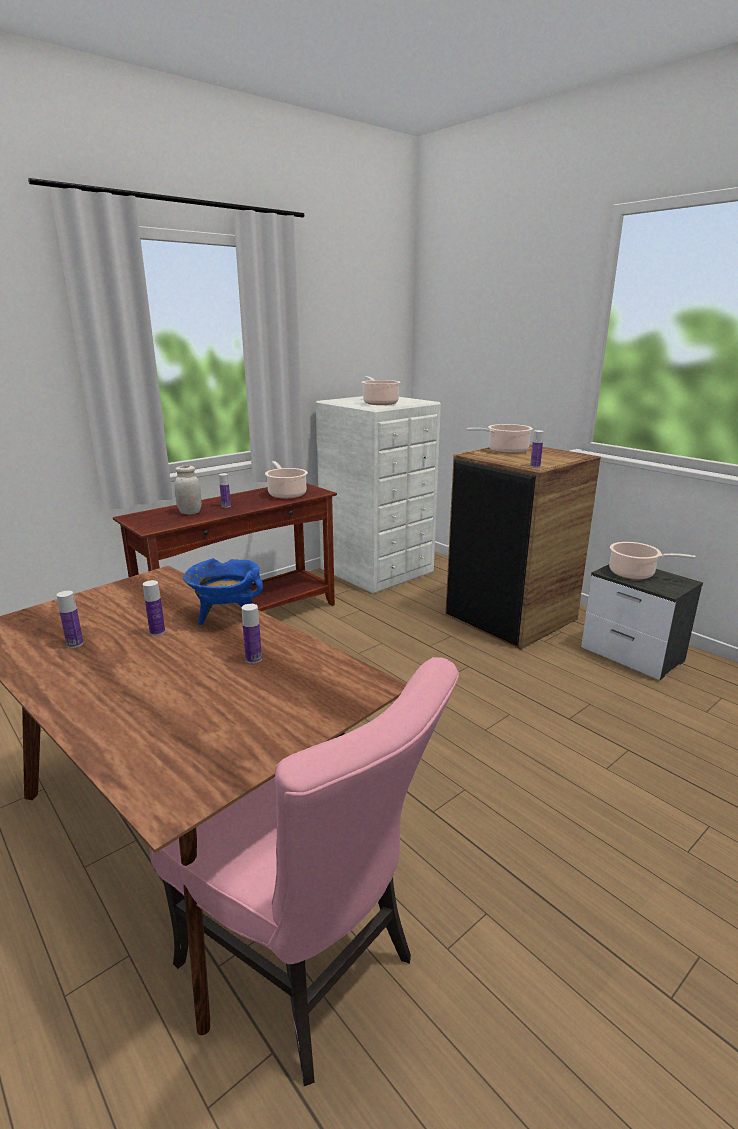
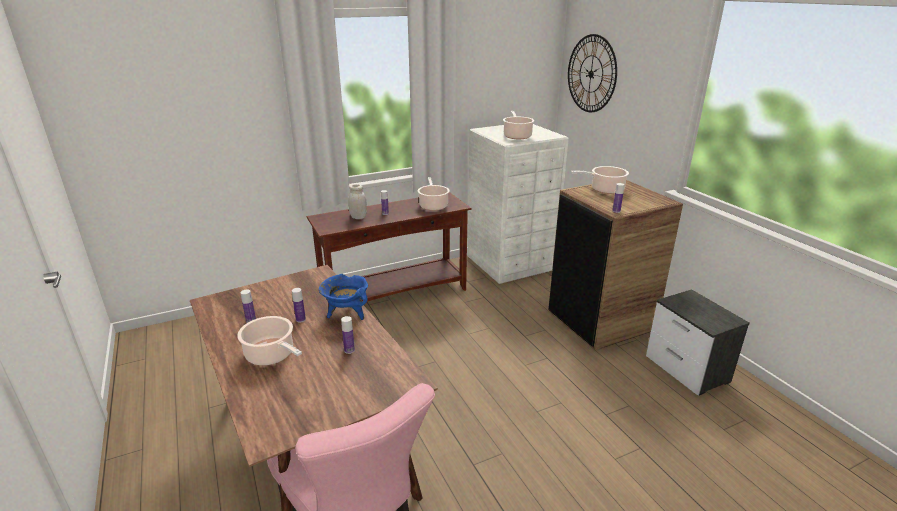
camera: 15 degrees right, 5 degrees up
(454, 329) = (591, 74): none -> wall clock
(635, 574) = (693, 306): cooking pot -> cooking pot (271, 355)

